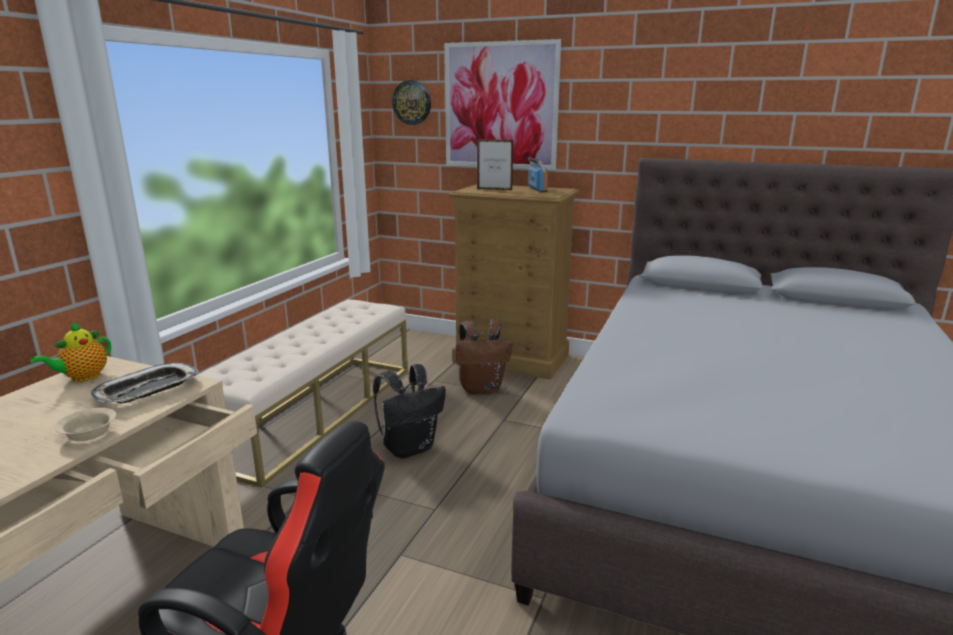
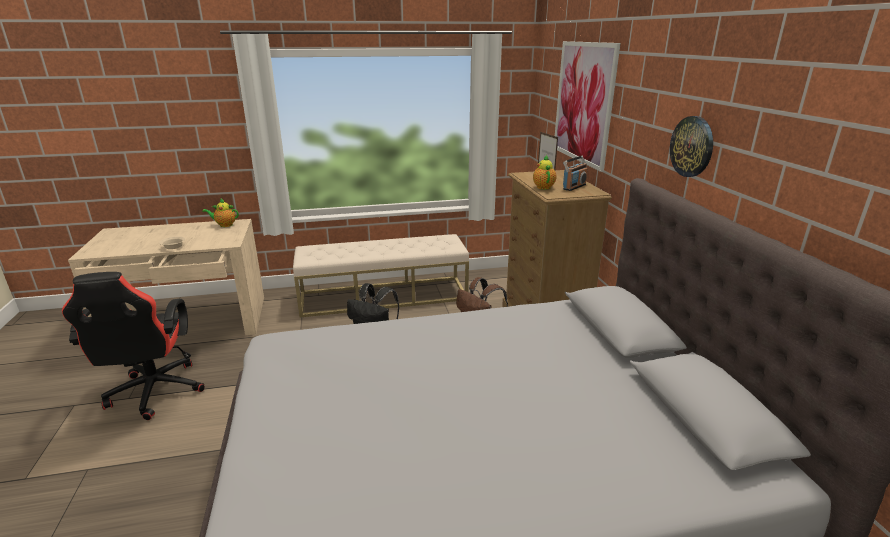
camera: 55 degrees right, 5 degrees up
(147, 390) = (219, 239): tray -> none
(412, 102) = (547, 90): wall clock -> wall clock (692, 146)
(520, 193) = (543, 187): none -> teapot

